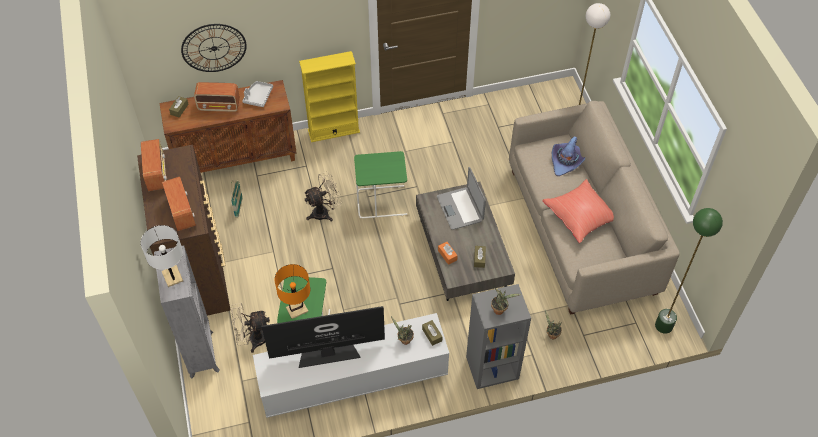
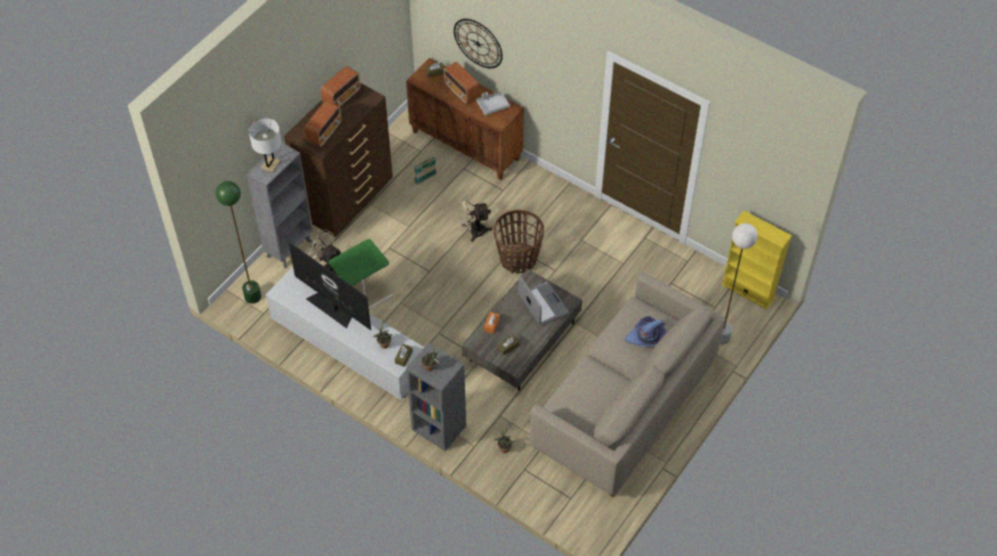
camera: 50 degrees right, 0 degrees up
(297, 310) = (348, 264): orange table lamp -> none
(324, 212) = (473, 231): beige fan -> beige fan turned 150 degrees clockwise
(333, 131) = (552, 183): yellow bookcase -> yellow bookcase (748, 291)
(382, 201) = (518, 259): green side table -> basket
(460, 208) = (542, 304): laptop -> laptop turned 120 degrees clockwise
(580, 217) = (601, 381): red pillow -> none
(664, 325) = (586, 520): green floor lamp -> green floor lamp (252, 297)

